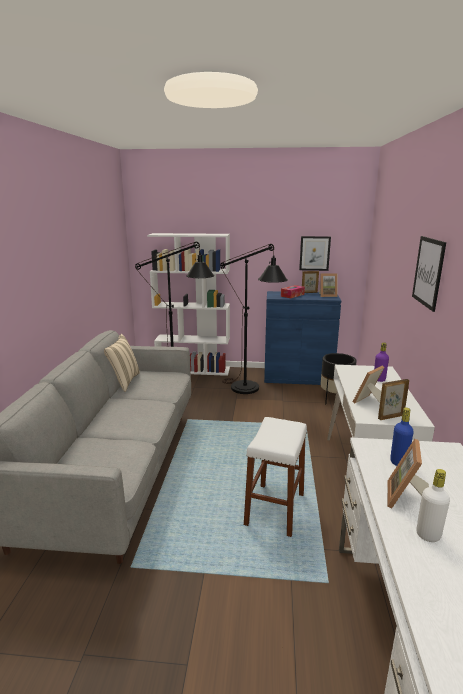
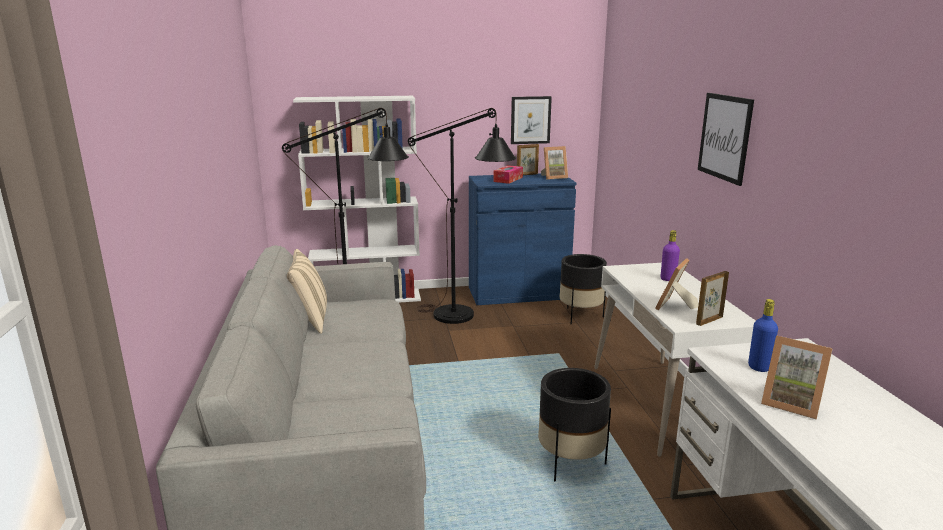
camera: 15 degrees left, 0 degrees up
(275, 509) = (570, 463): white stool -> black planter
(405, 497) = (791, 403): picture frame -> picture frame turned 60 degrees counterclockwise
(428, 535) = (838, 437): white bottle -> none

